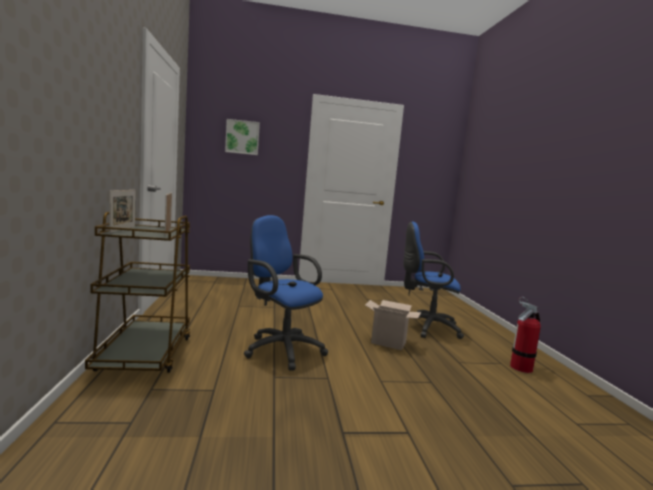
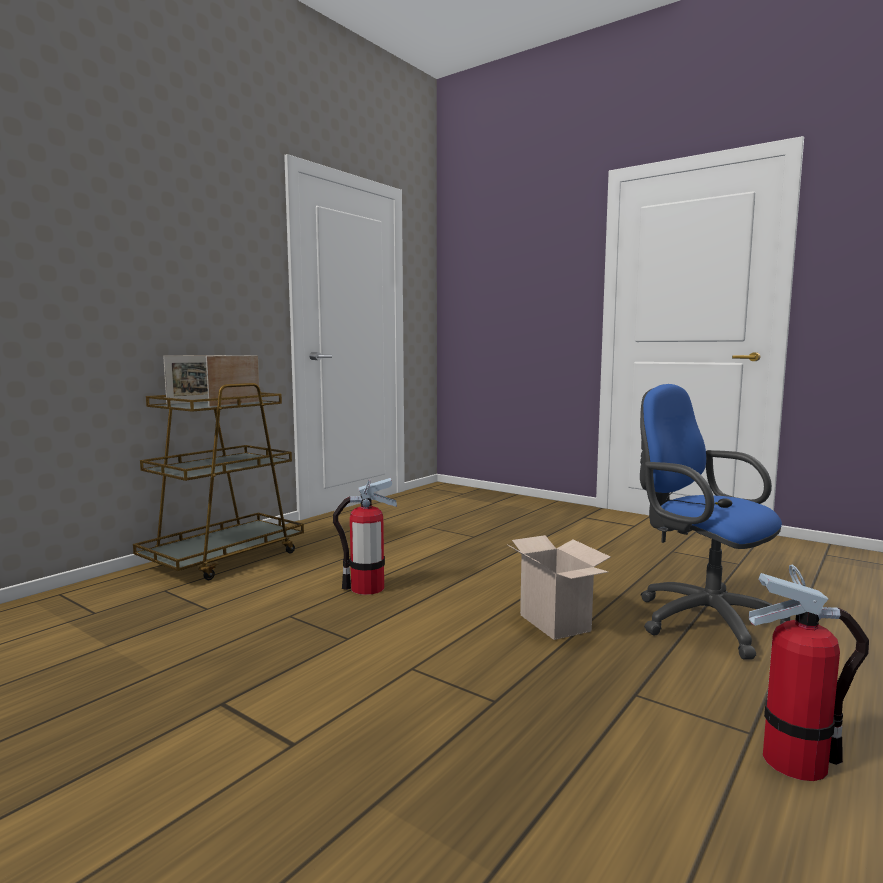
camera: 45 degrees right, 0 degrees up
(242, 137) = (504, 270): picture -> none
(280, 349) = (367, 588): blue office chair -> fire extinguisher

